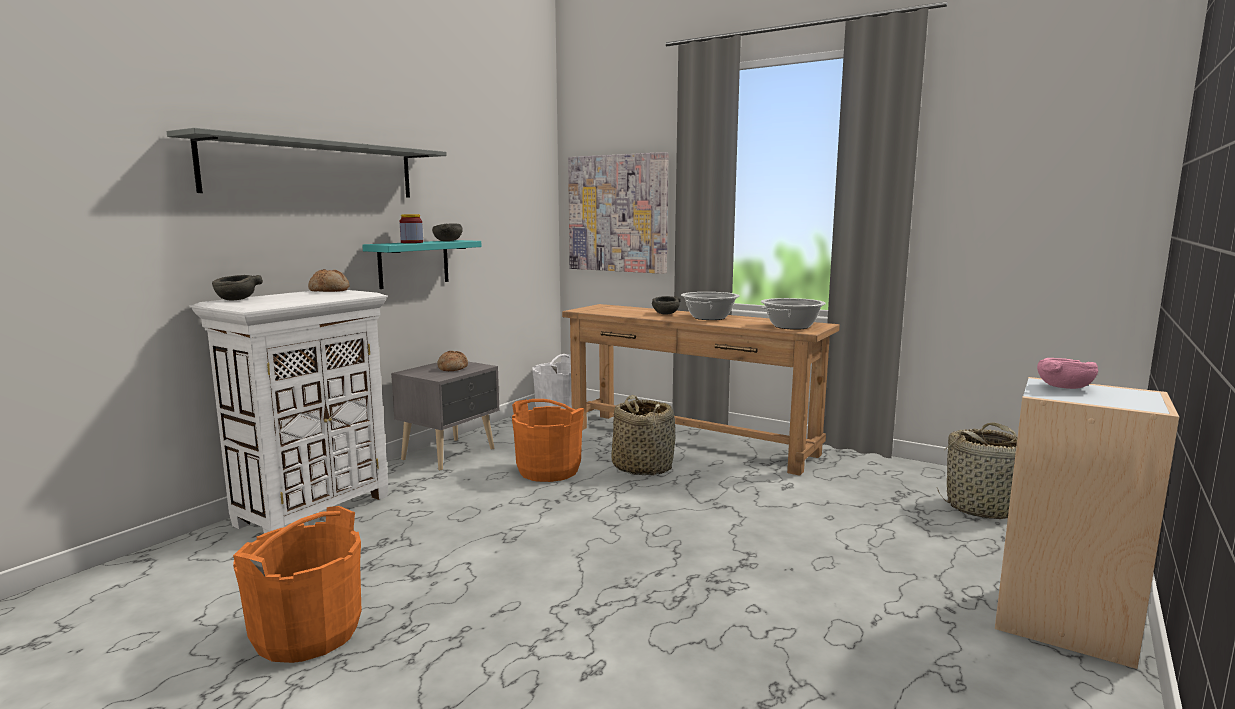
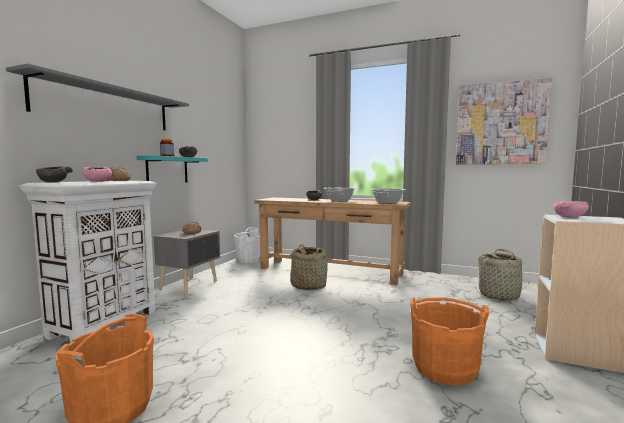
camera: 10 degrees left, 5 degrees down
(299, 298) = (98, 181): none -> pink bowl
(548, 471) = (254, 291): orange bucket -> orange bucket (444, 368)
(618, 213) = (281, 148): picture -> picture (500, 123)

